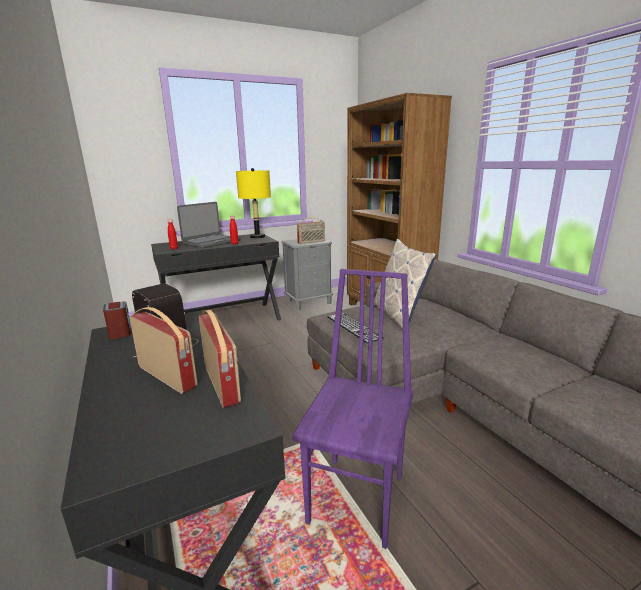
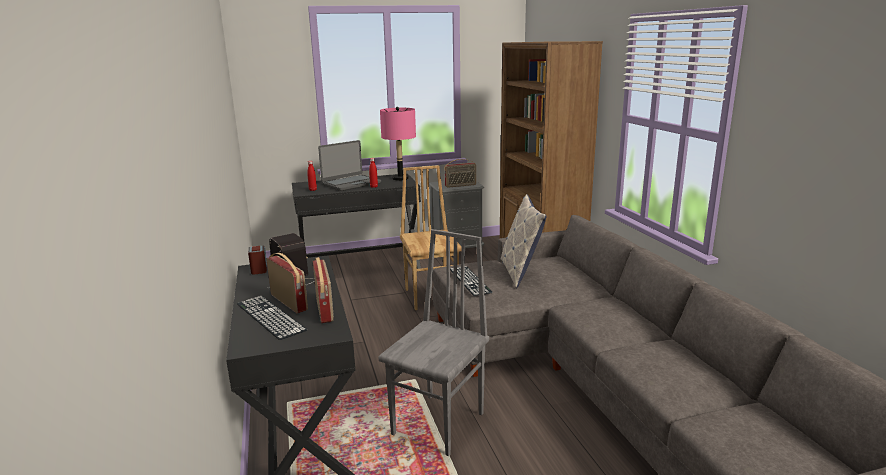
camera: 10 degrees right, 0 degrees up
(140, 404) = (270, 317): none -> keyboard
(257, 237) = (400, 178): yellow table lamp -> pink table lamp
(299, 344) = (432, 296): none -> brown chair
(359, 498) = (440, 424): purple chair -> grey chair

